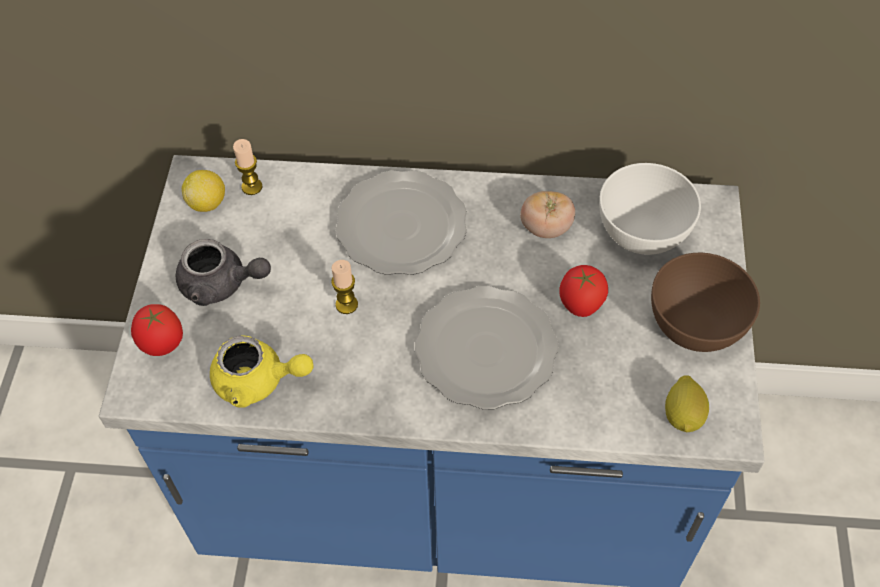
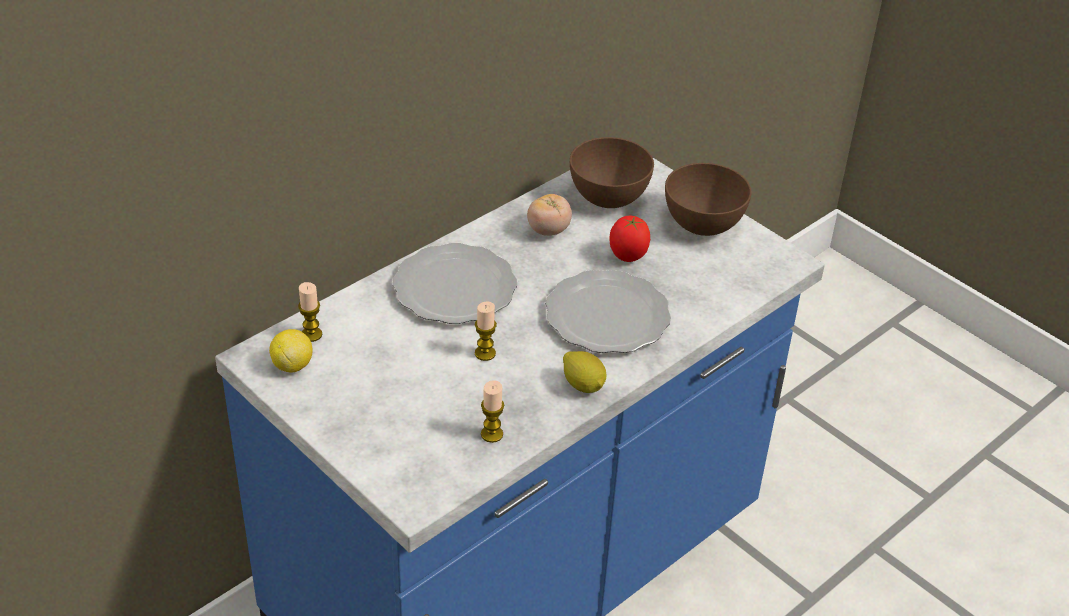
camera: 50 degrees left, 15 degrees down
(163, 345) = (392, 464): tomato -> none
(221, 284) = (380, 402): grey teapot -> none
(258, 381) = (492, 434): yellow teapot -> candle
(643, 233) = (609, 197): white bowl -> brown bowl
(683, 415) = (758, 270): lemon -> lemon (583, 385)

